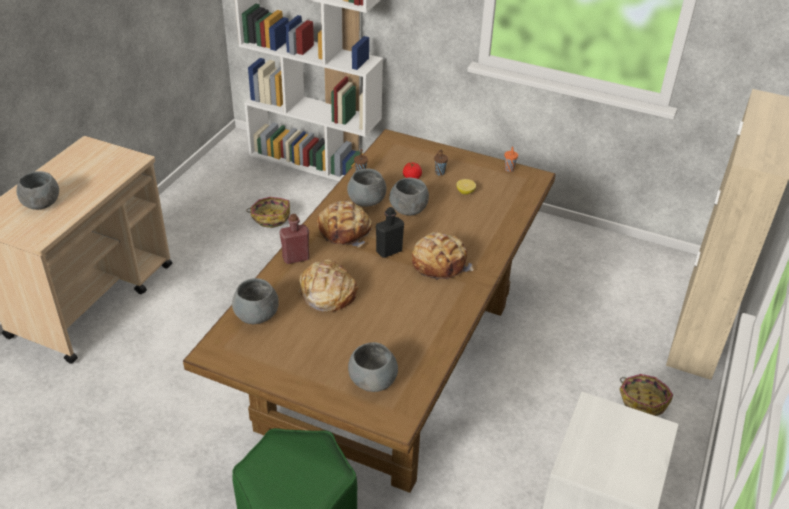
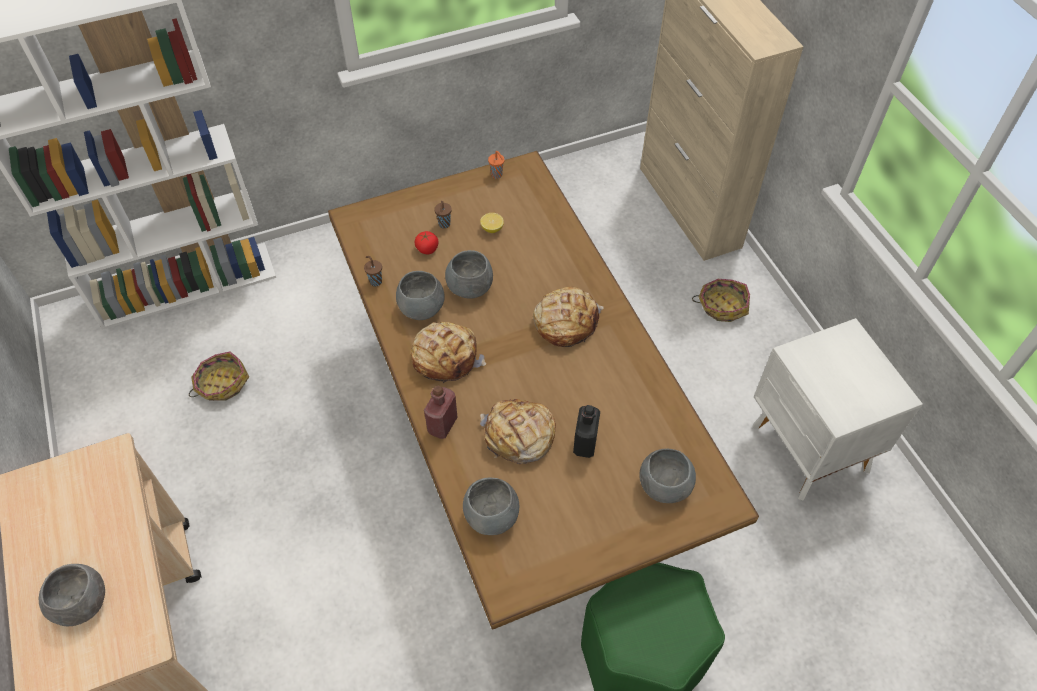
camera: 45 degrees left, 15 degrees up
(389, 251) = (510, 346): black bottle -> black bottle (585, 443)

